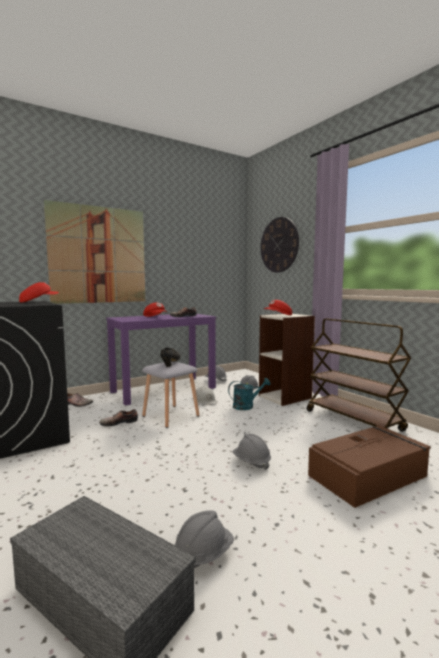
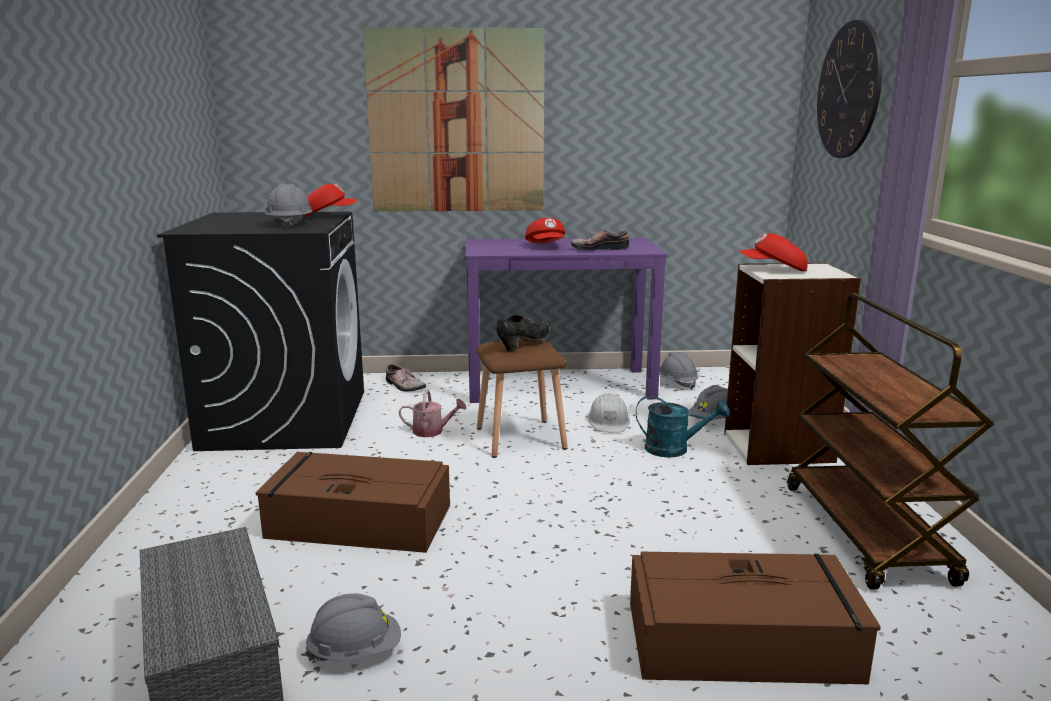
camera: 30 degrees right, 10 degrees up
(118, 422) = (432, 431): shoe -> watering can
(122, 479) = (357, 521): none -> brown storage box
(170, 416) = (519, 438): grey stool -> brown stool
(251, 462) = (561, 553): grey hard hat -> grey hard hat (290, 224)

